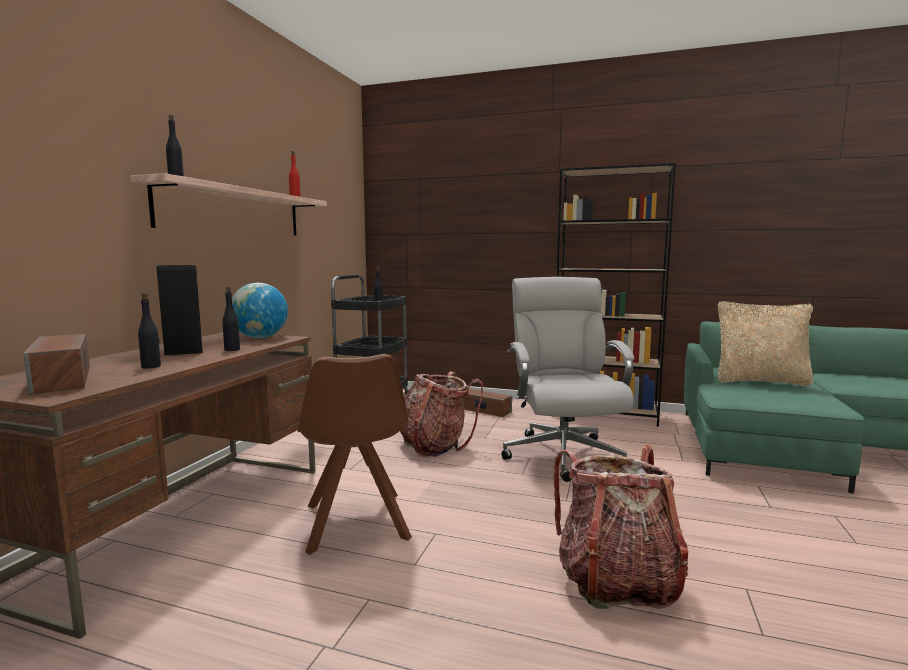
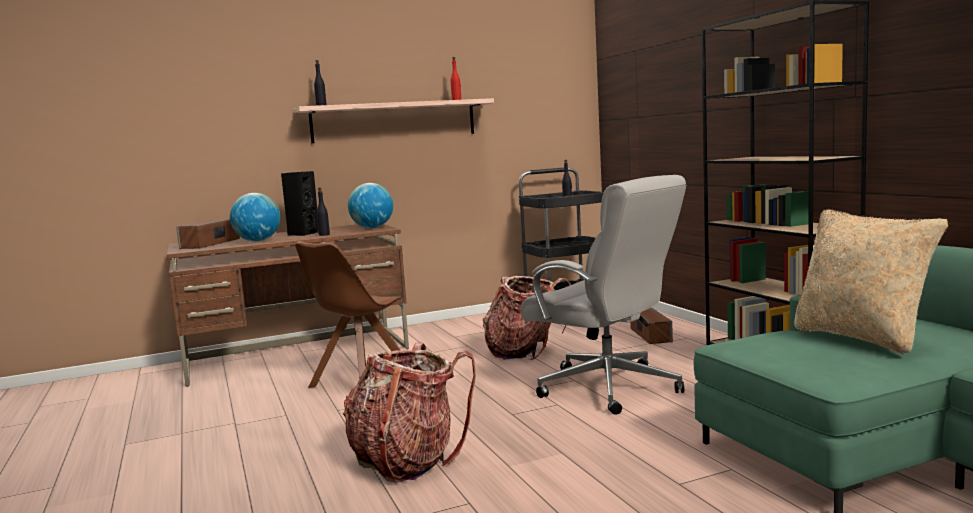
camera: 50 degrees right, 0 degrees up
(151, 366) = (257, 241): black bottle -> globe
(562, 455) = (608, 387): grey office chair -> grey office chair turned 90 degrees clockwise

